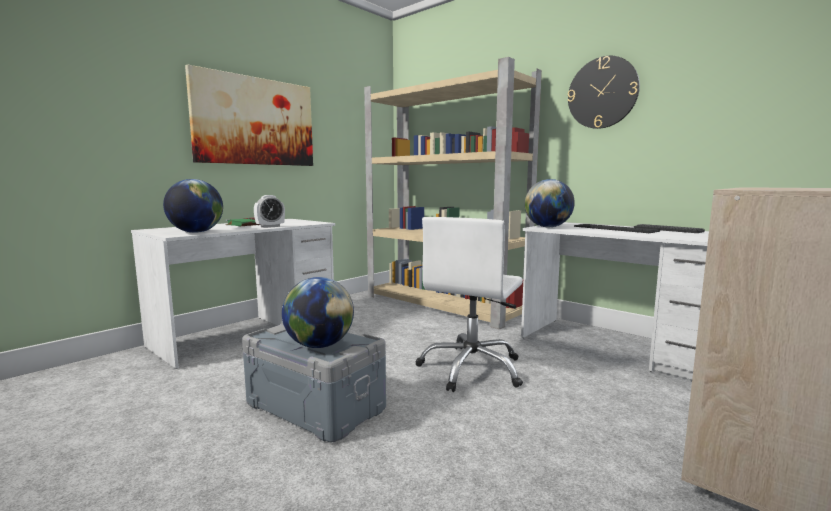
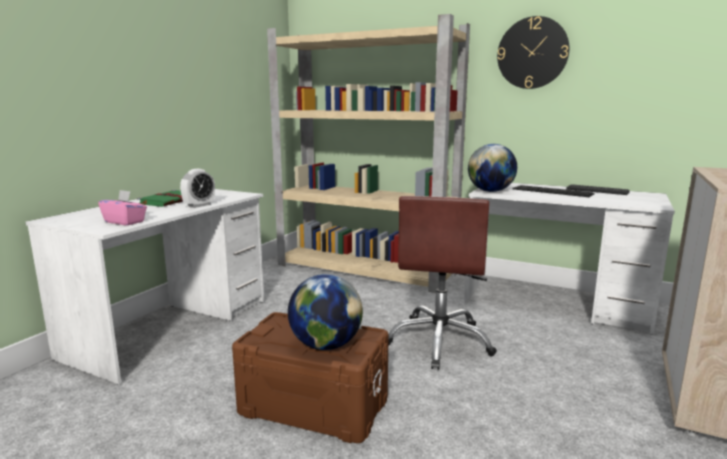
camera: 15 degrees left, 5 degrees up
(196, 232) = (125, 222): globe -> pink tissue box
(255, 121) = (153, 74): picture -> none
(316, 406) = (314, 405): grey storage box -> brown storage box
(472, 369) = (440, 341): white office chair -> brown office chair

